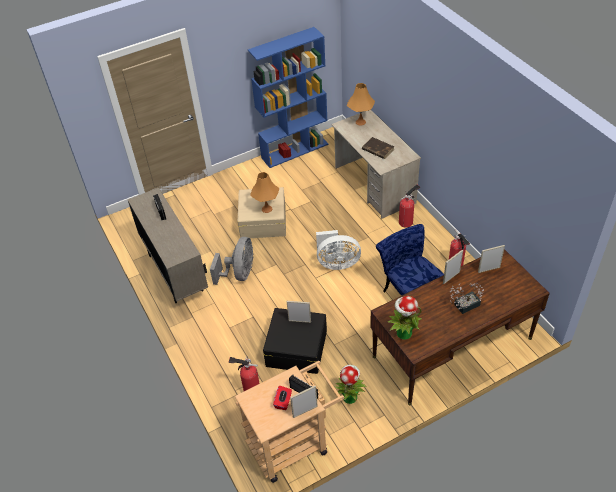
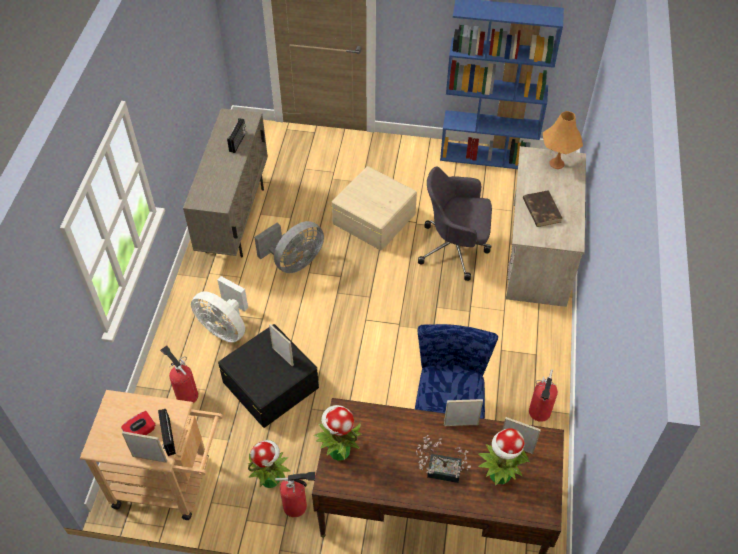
camera: 35 degrees right, 5 degrees up
(267, 209) = (374, 206): orange table lamp -> none
(327, 209) = (455, 248): none -> grey office chair
(336, 263) = (404, 318): white fan -> white fan (225, 328)
(407, 221) = (532, 322): fire extinguisher -> fire extinguisher (297, 506)
(495, 287) = (500, 474): none -> potted plant

